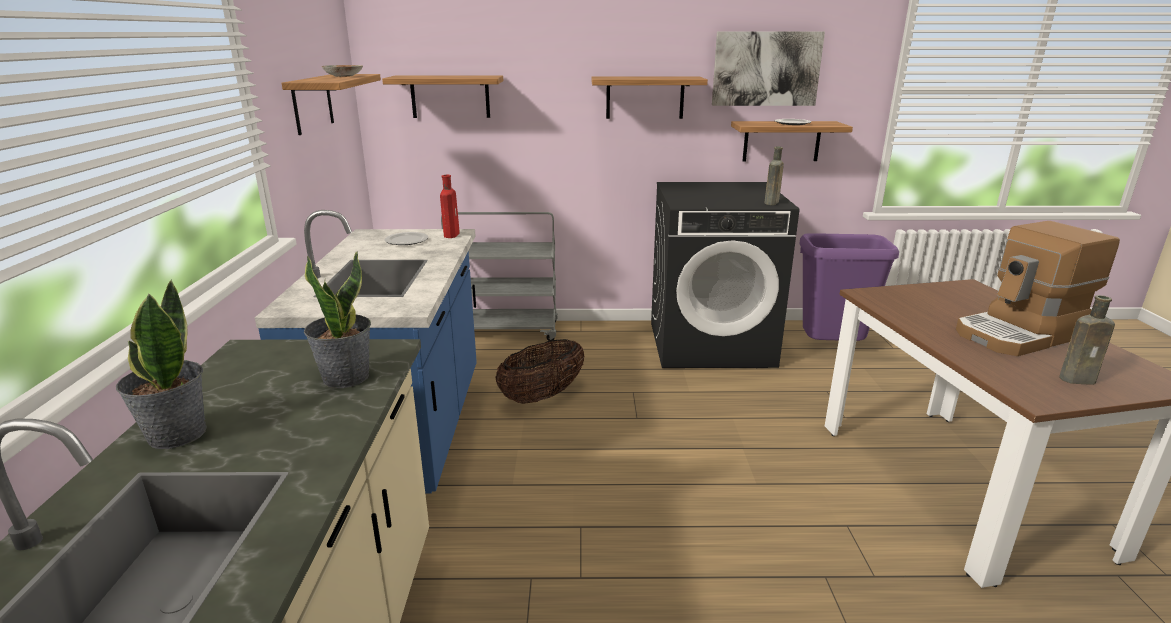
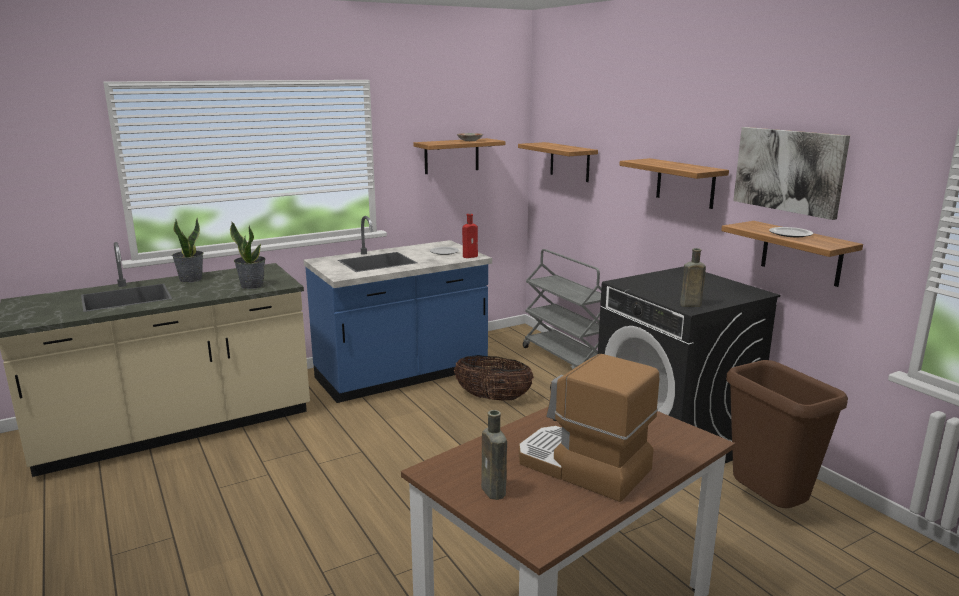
camera: 60 degrees right, 5 degrees down
(831, 349) = (768, 506): purple trash can -> brown trash can

